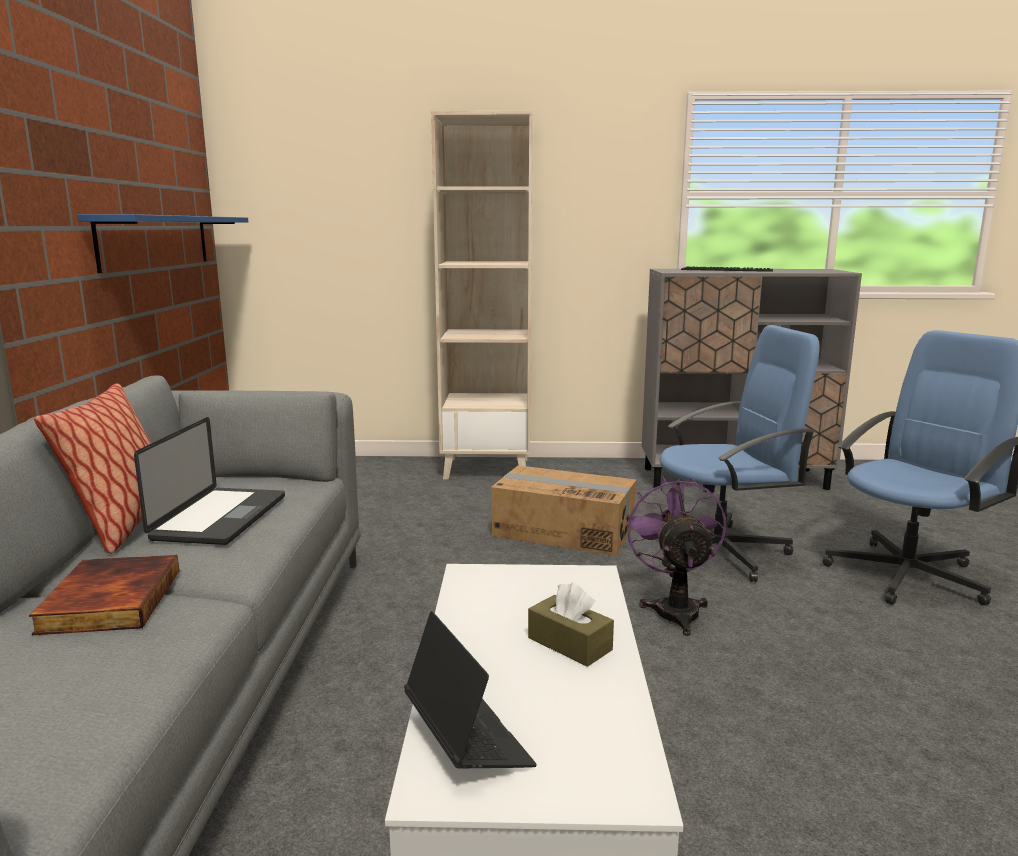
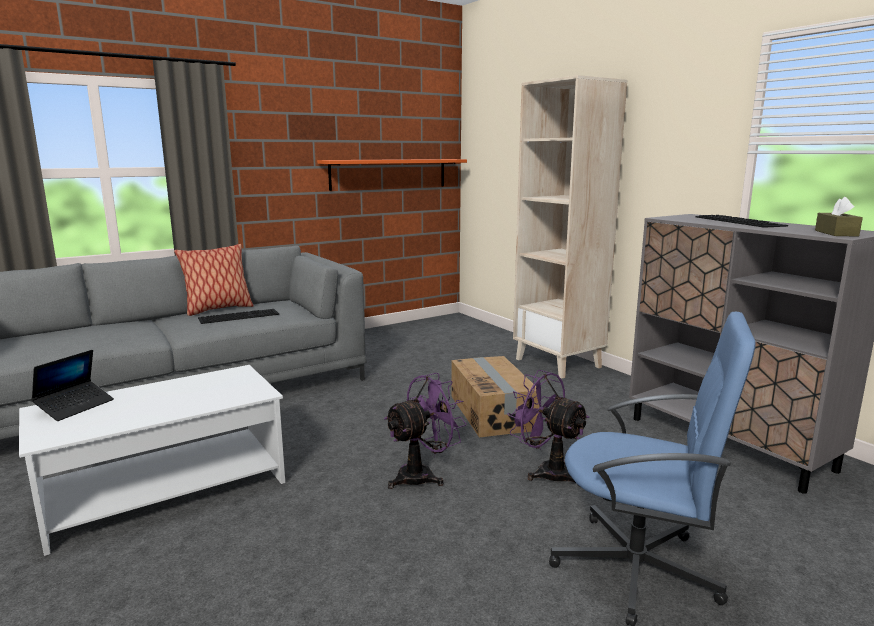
camera: 55 degrees right, 0 degrees up
(109, 600) = (143, 327): book -> none
(156, 241) = (389, 174): blue shelf -> orange shelf
(220, 518) = (239, 316): laptop -> keyboard
(569, 644) = (172, 405): brown tissue box -> brown tissue box (836, 233)
(721, 551) = (547, 471): blue office chair -> purple fan

